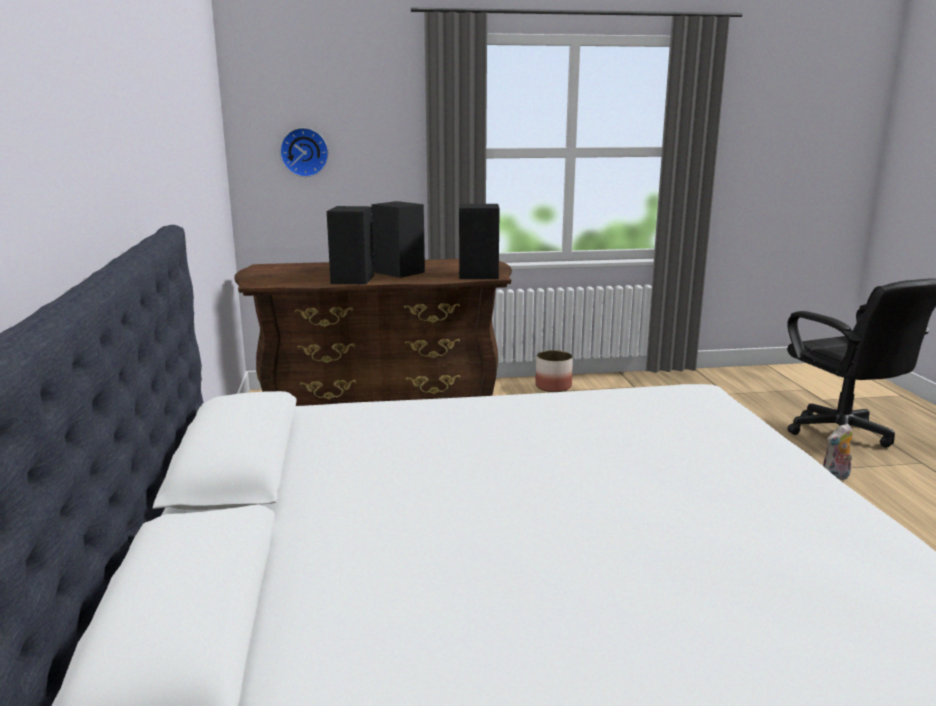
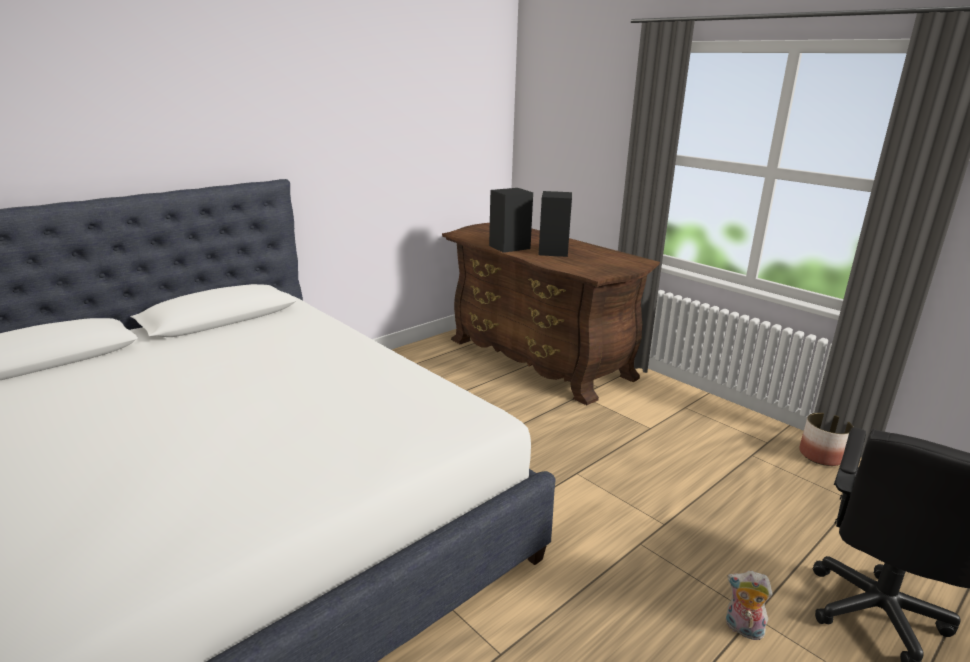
camera: 55 degrees right, 5 degrees up
(304, 152) = (555, 141): wall clock -> none
(480, 275) = (592, 270): black speaker -> none
(553, 386) = (694, 404): planter -> planter (821, 455)

